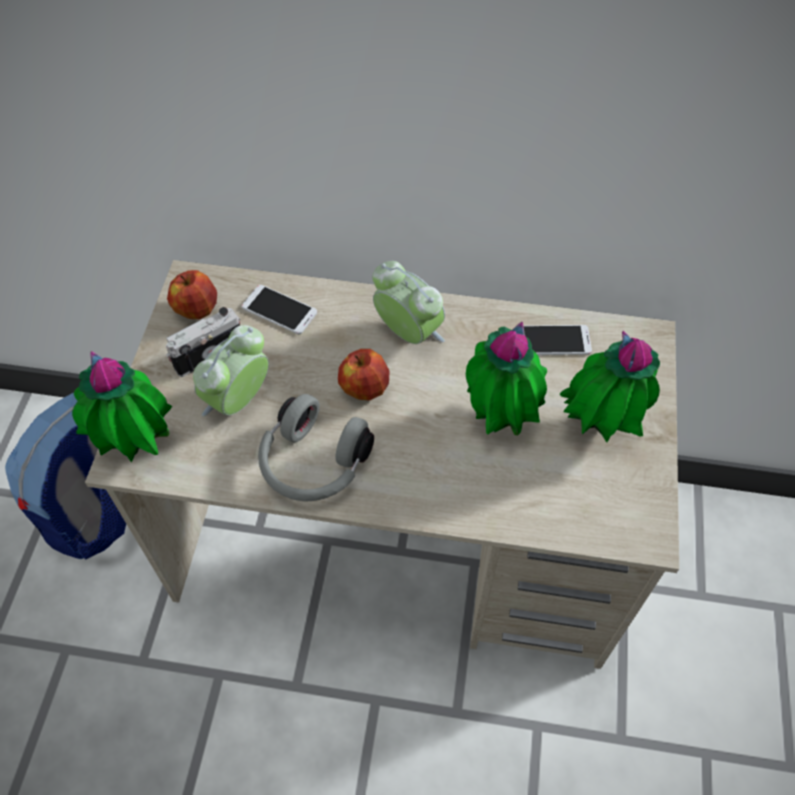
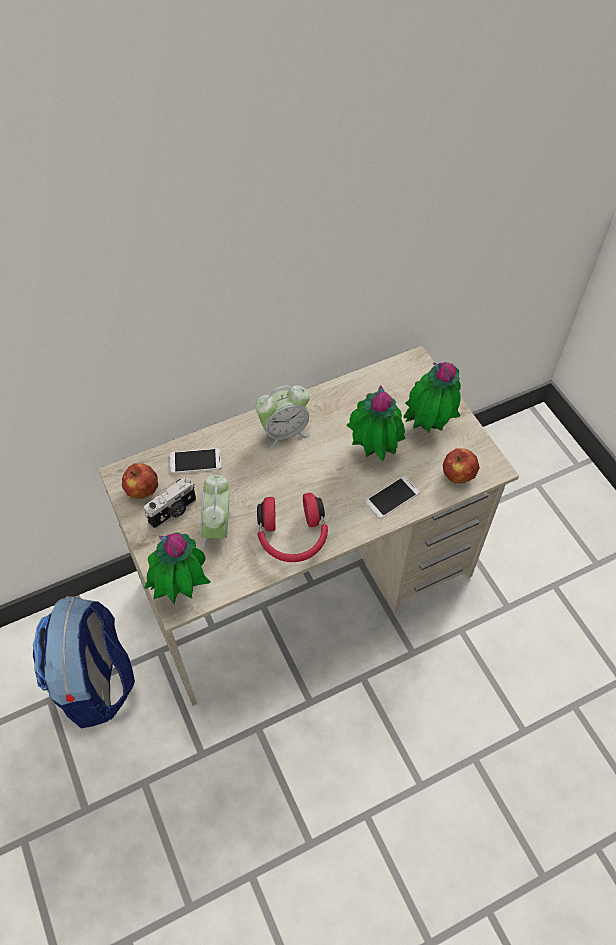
camera: 35 degrees left, 0 degrees up
(207, 353) = (174, 512): camera -> camera turned 150 degrees counterclockwise
(313, 464) = (292, 537): grey headphones -> red headphones
(364, 389) = (286, 478): apple -> apple (458, 475)
(408, 333) = (284, 432): alarm clock -> alarm clock turned 150 degrees clockwise
(553, 341) = (367, 391): phone -> phone (392, 497)

